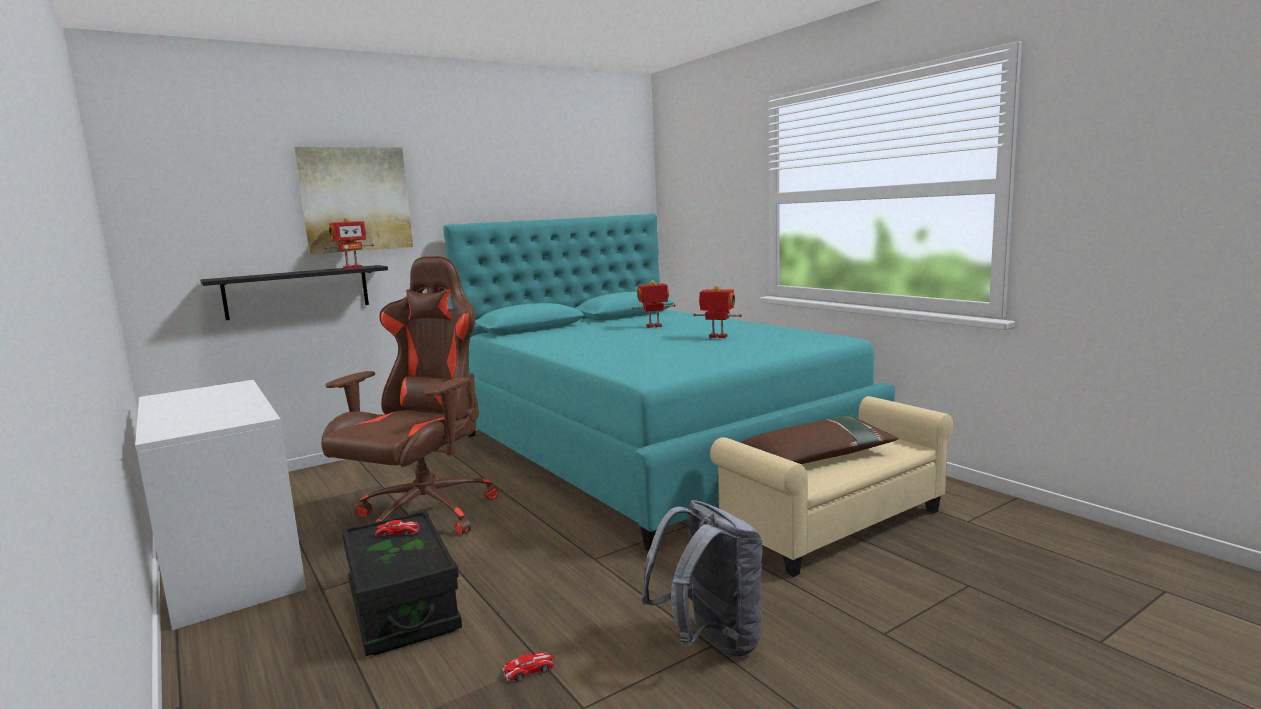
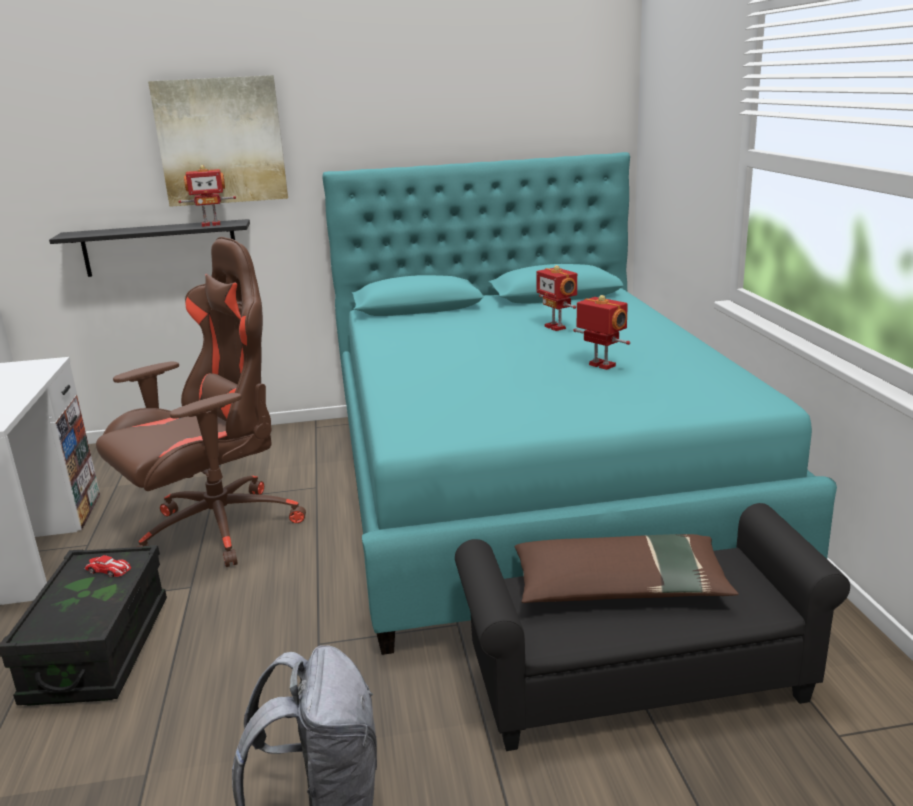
camera: 25 degrees right, 10 degrees up
(529, 670) = (127, 781): toy car -> none
(654, 326) = (556, 327): toy robot -> toy robot turned 135 degrees counterclockwise
(835, 525) = (638, 681): beige ottoman -> black ottoman

